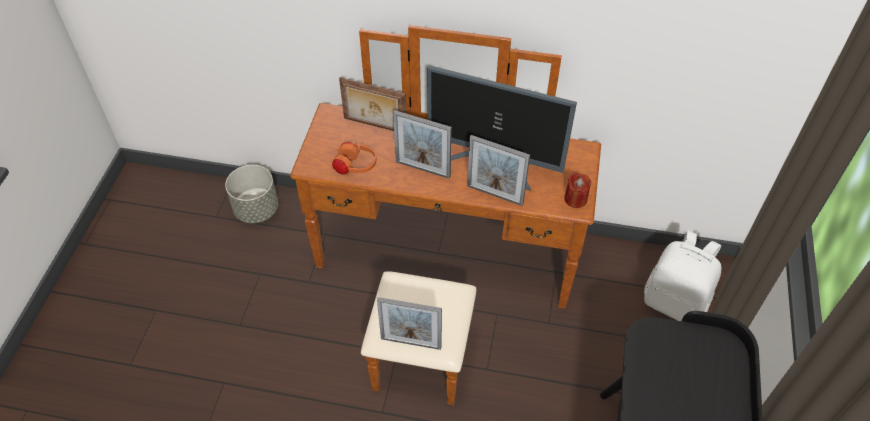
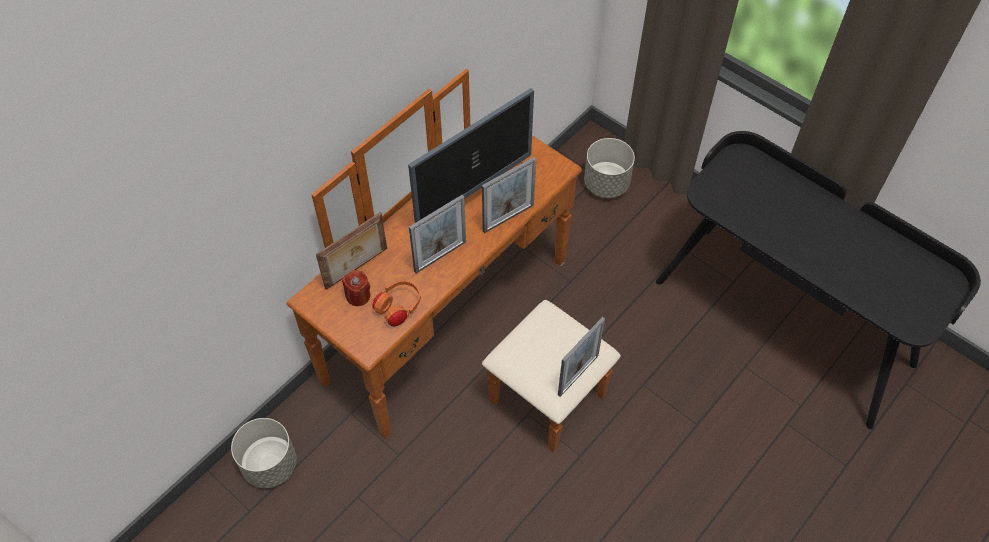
camera: 60 degrees left, 5 degrees up
(575, 199) = (551, 165): red candle -> red candle (358, 296)
(675, 302) = (606, 184): white backpack -> grey planter

